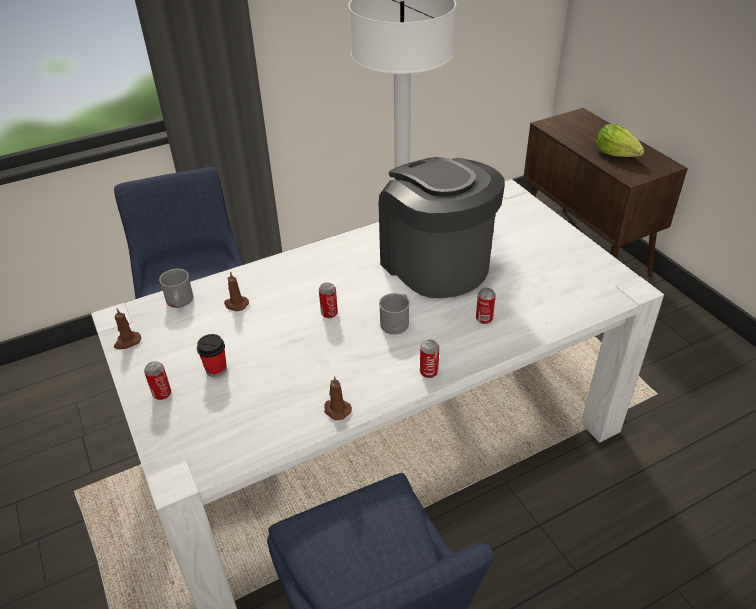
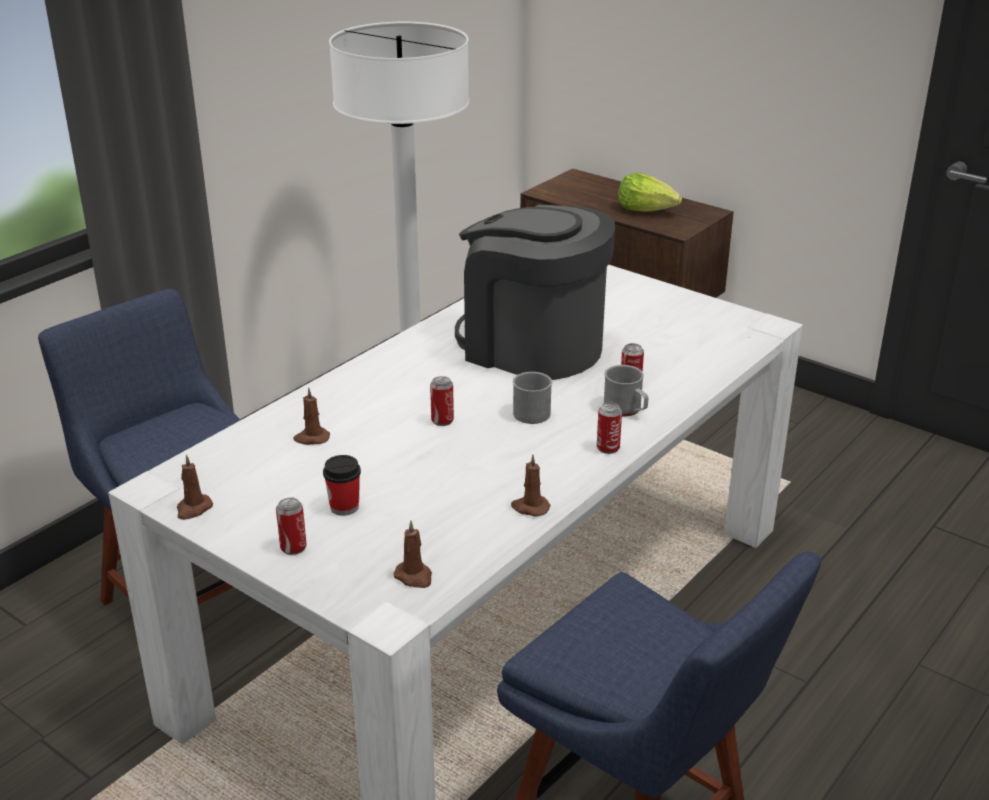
camera: 25 degrees left, 10 degrees down
(180, 302) = (230, 452): grey mug -> grey mug (626, 410)
(218, 446) = (414, 577): none -> brown candle

